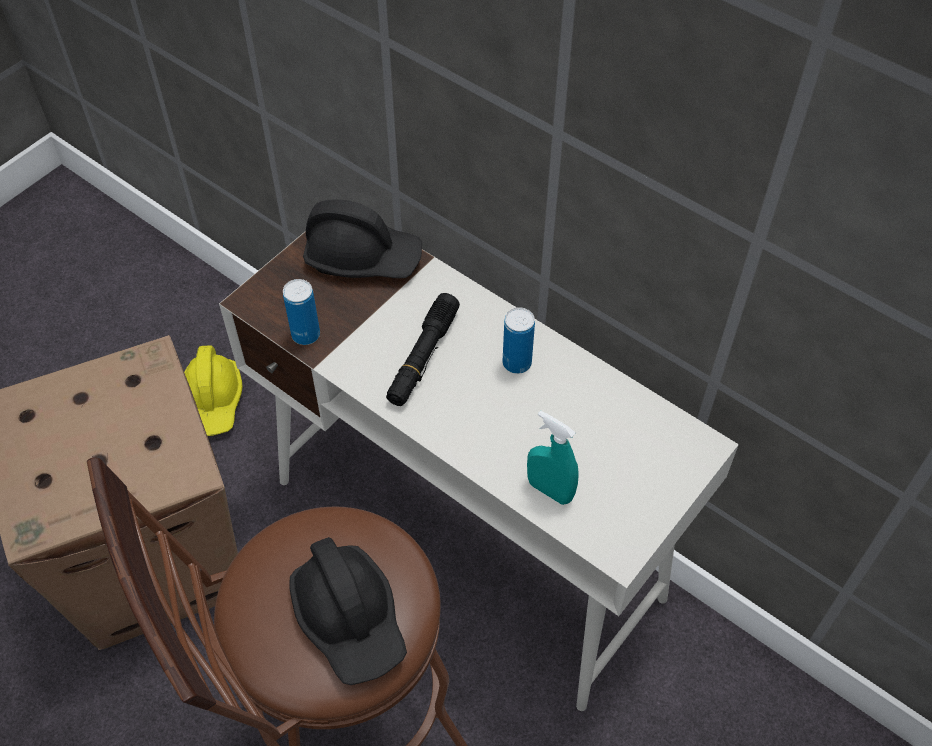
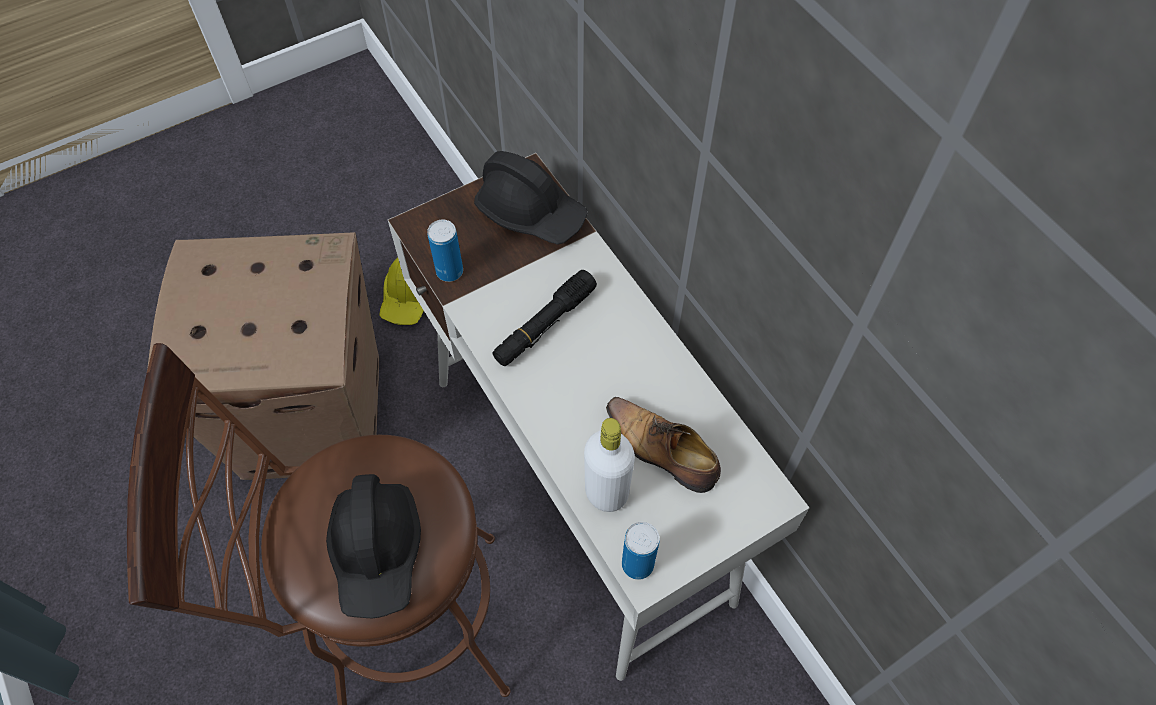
camera: 20 degrees right, 5 degrees up
(517, 363) = (628, 357): can -> can (637, 564)
(549, 490) = (606, 492): turquoise spray bottle -> white bottle
(584, 436) = (662, 450): none -> shoe

